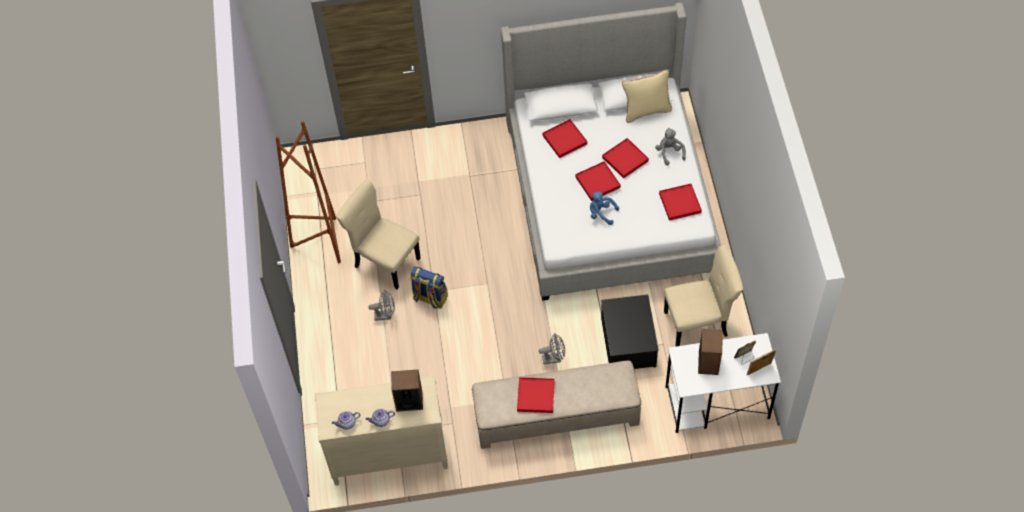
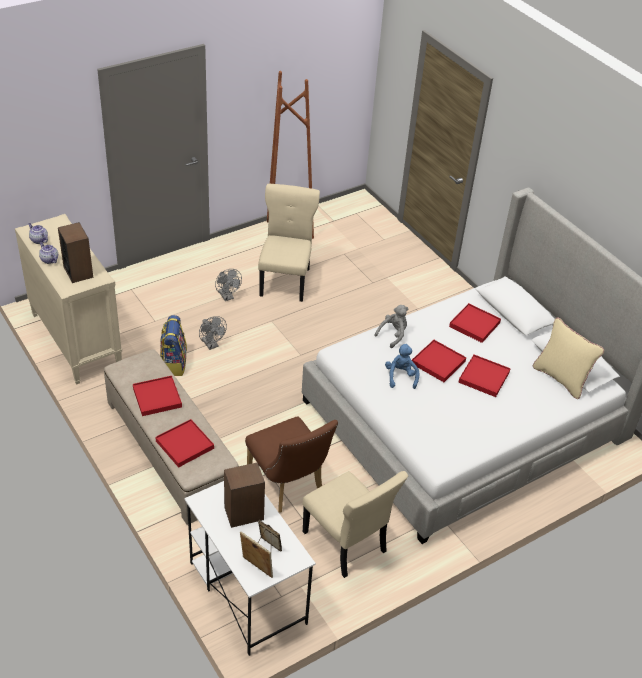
camera: 60 degrees right, 15 degrees down
(429, 298) = (262, 320): backpack -> backpack (173, 364)
(554, 358) = (238, 429): grey fan -> grey fan (211, 345)
(629, 342) = (288, 487): storage box -> brown chair
(669, 152) = (520, 412): grey plush toy -> grey plush toy (393, 335)
(680, 203) = (458, 439): red tray -> red tray (184, 445)

